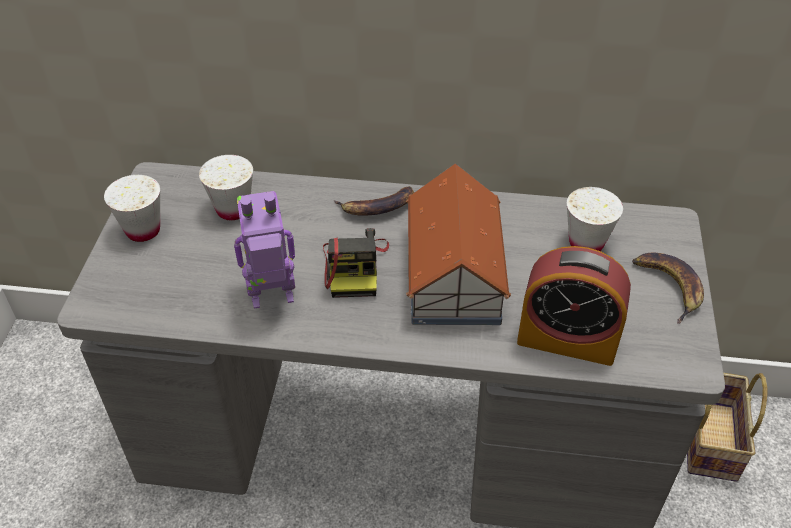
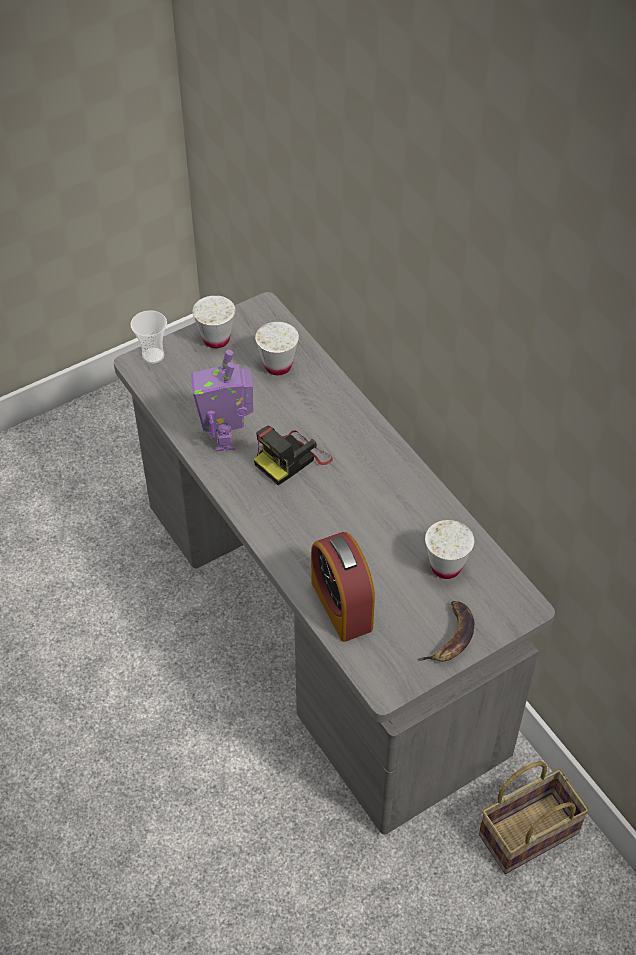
camera: 50 degrees right, 5 degrees up
(97, 288) = (153, 355): none -> cup
(272, 298) = (226, 438): toy robot -> toy robot turned 135 degrees counterclockwise
(377, 207) = (358, 434): banana -> none
(452, 275) = (337, 512): toy house -> none

